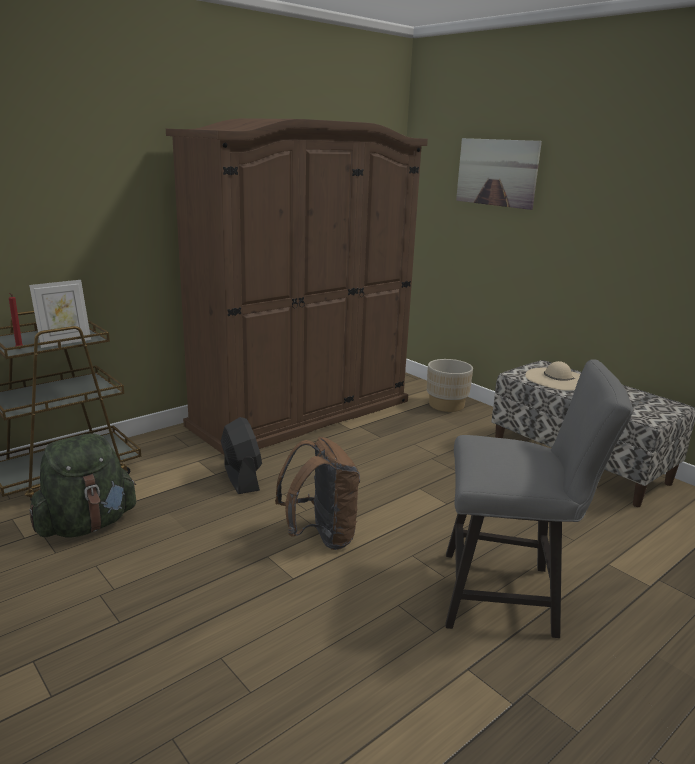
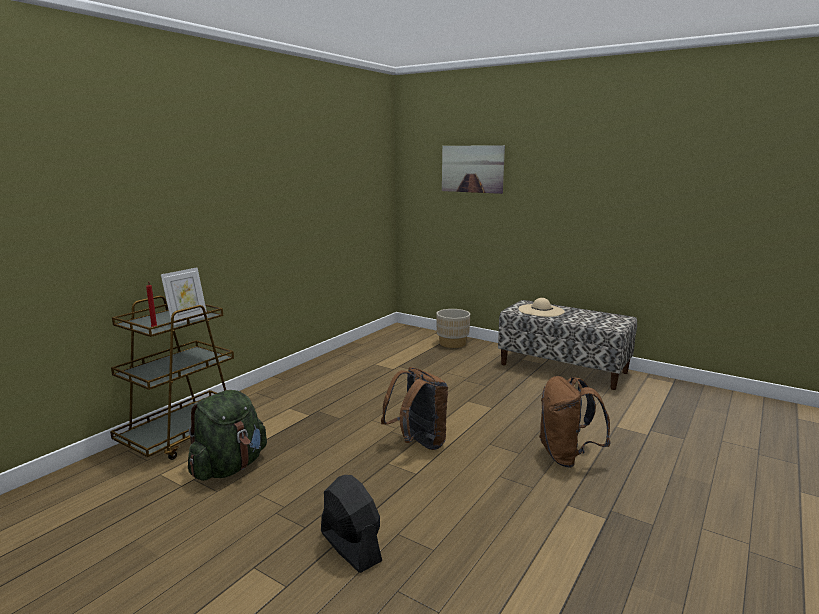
camera: 15 degrees left, 5 degrees down
(241, 478) = (332, 414): black fan -> black fan (350, 546)
(302, 413) = (349, 363): brown wardrobe -> none
(509, 596) = (567, 456): grey chair -> brown backpack

